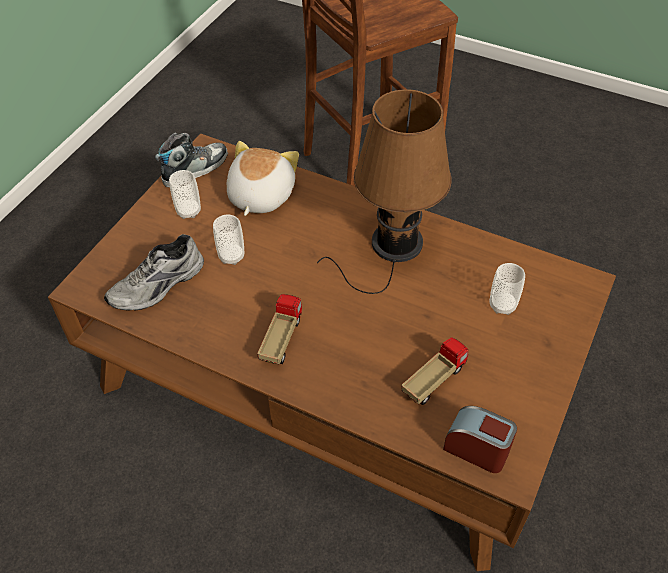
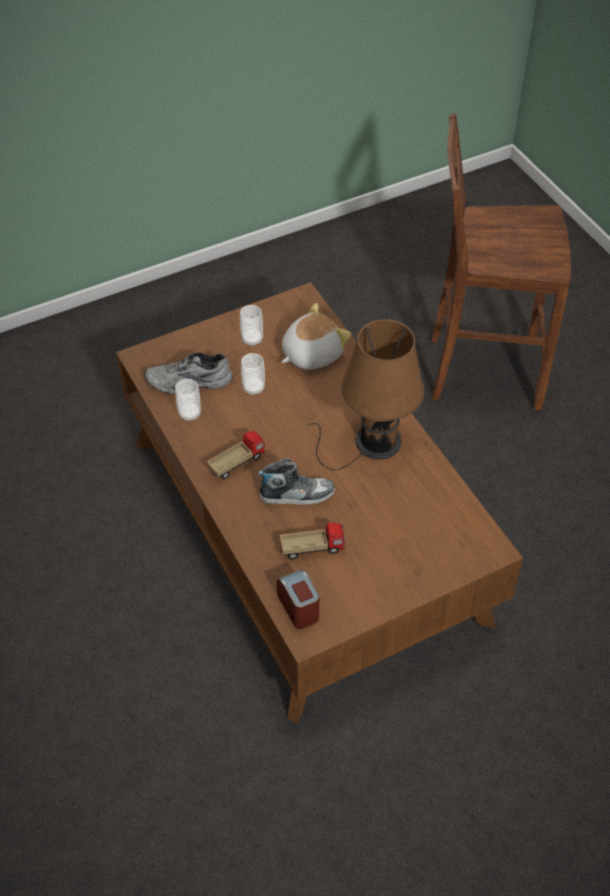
camera: 35 degrees right, 0 degrees up
(195, 169) = (283, 309): shoe -> shoe (296, 494)
(502, 305) = (411, 528): cup -> cup (189, 414)

